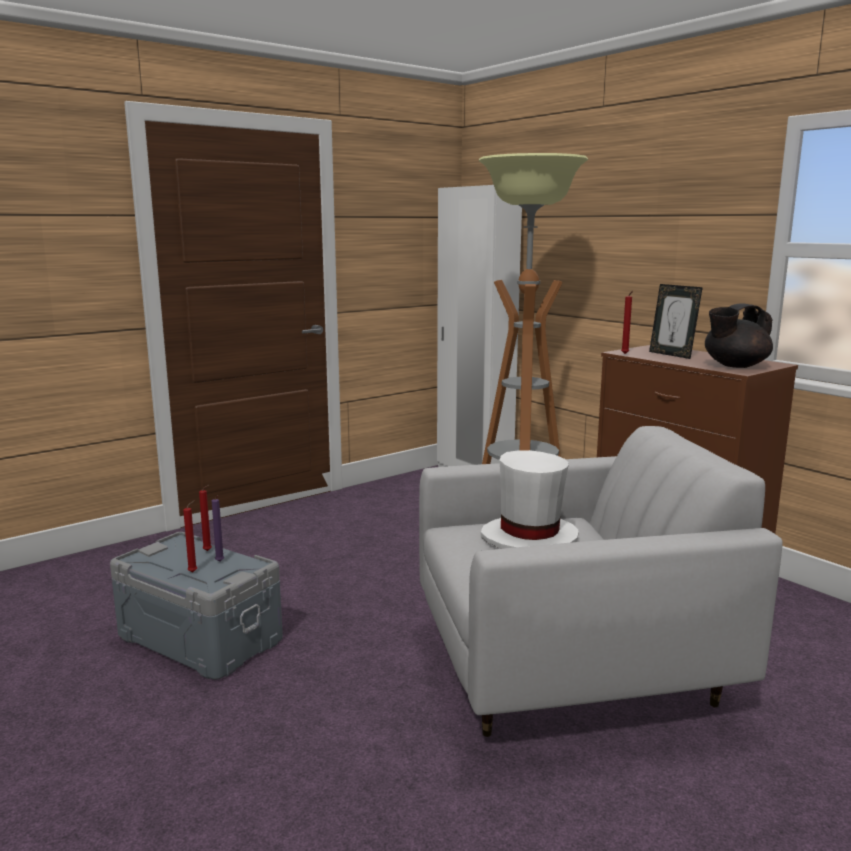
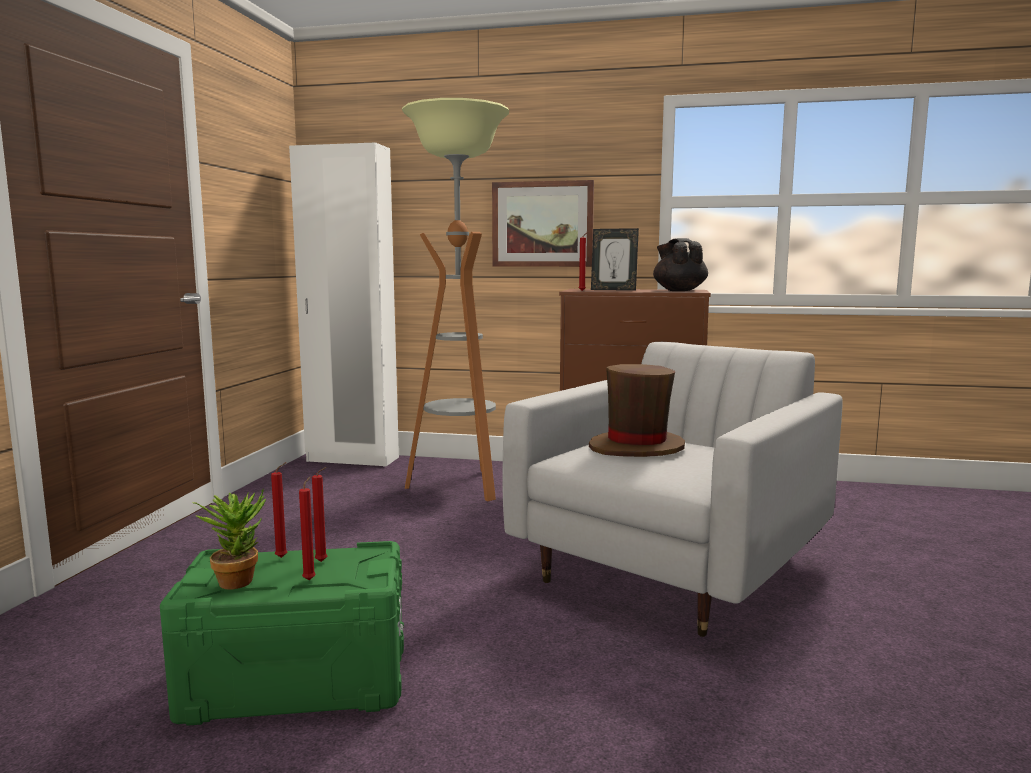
camera: 40 degrees left, 5 degrees down
(165, 558) = (238, 579): none -> potted plant
(201, 638) = (297, 679): grey storage box -> green storage box
(220, 562) = (323, 562): purple candle -> red candle
(529, 537) = (637, 447): white hat -> brown hat
(649, 268) = (542, 224): none -> picture
(734, 366) = (679, 290): black teapot -> black teapot turned 135 degrees clockwise

